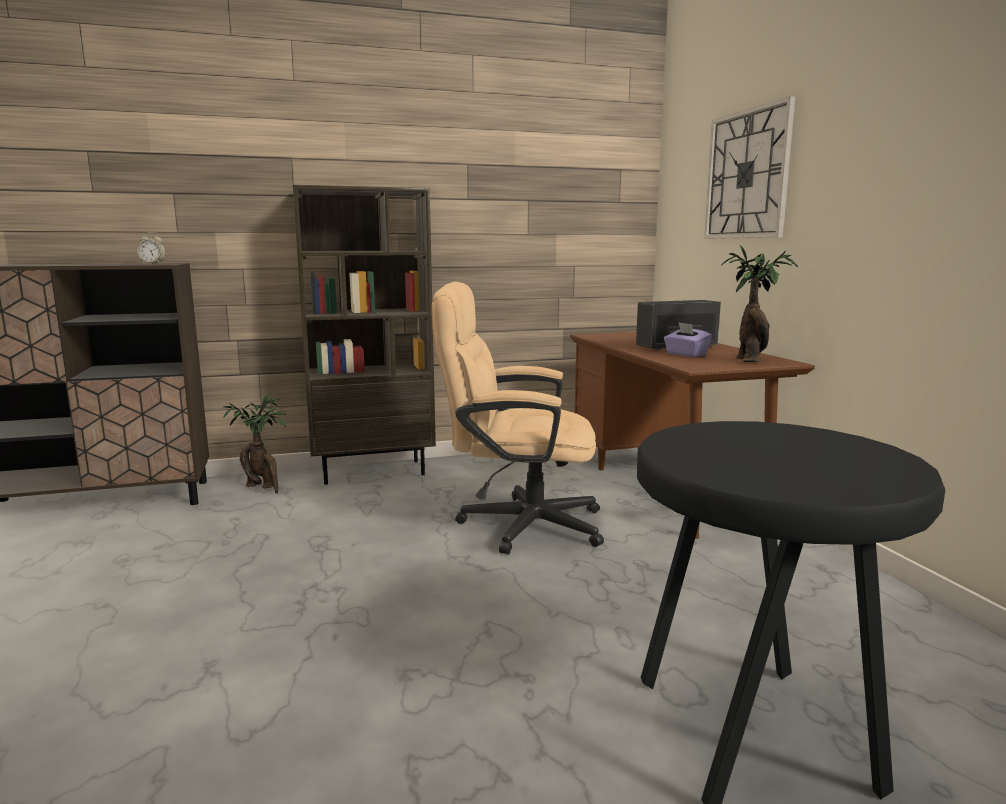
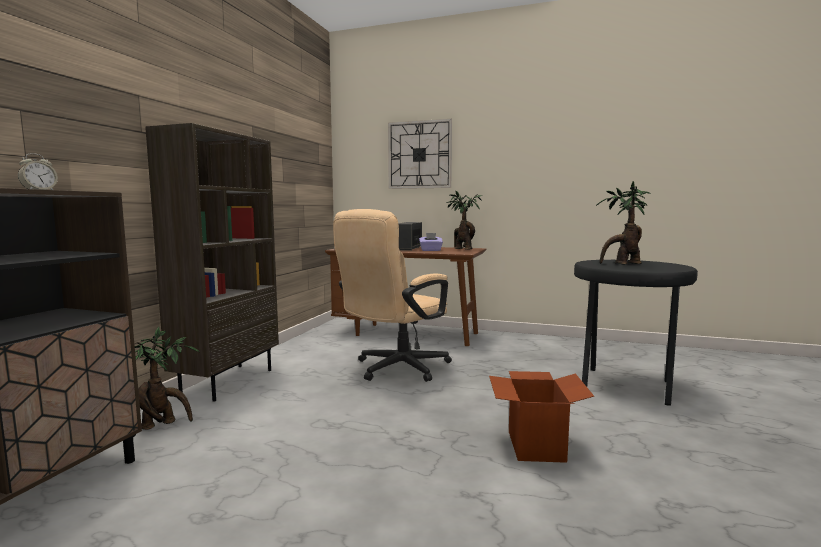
camera: 55 degrees left, 5 degrees down
(371, 683) = (535, 445): none -> cardboard box
(770, 448) = (623, 264): none -> potted plant

